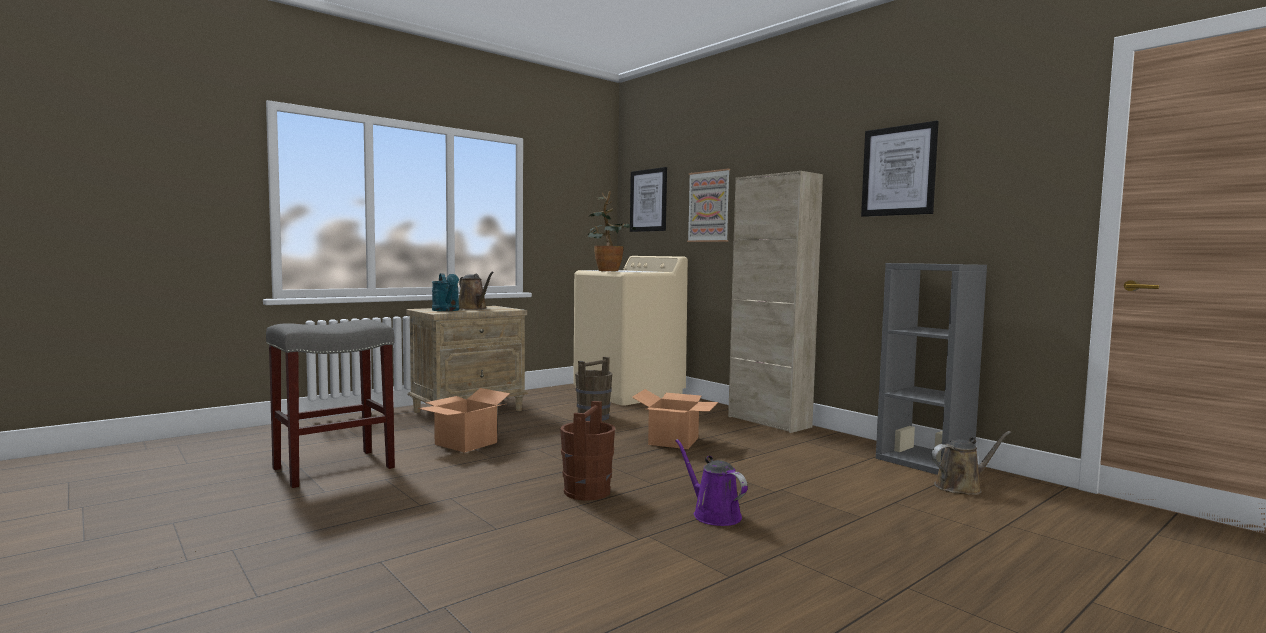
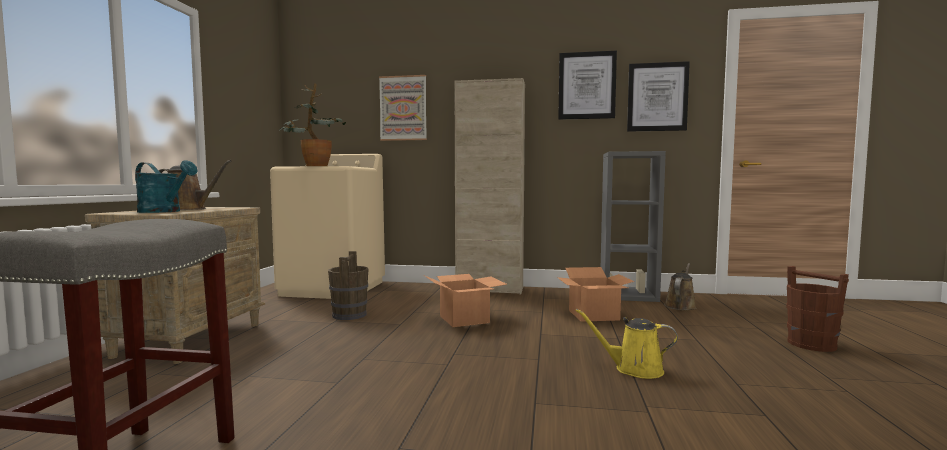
camera: 40 degrees left, 0 degrees up
(467, 443) = (271, 376): cardboard box -> cardboard box (594, 315)
(587, 492) = (509, 385): brown bucket -> brown bucket (812, 344)
(648, 200) = (326, 100): picture -> picture (657, 97)
(713, 514) = (633, 369): purple watering can -> yellow watering can

